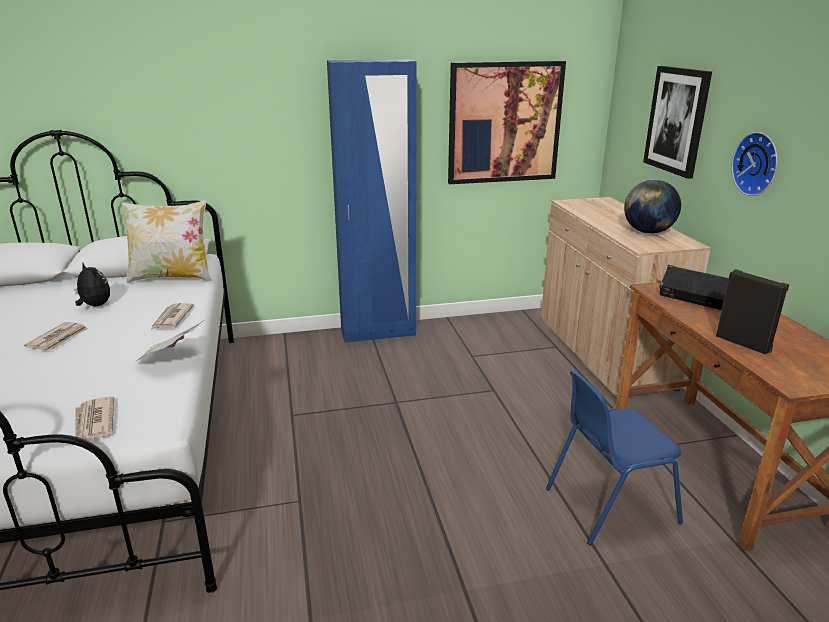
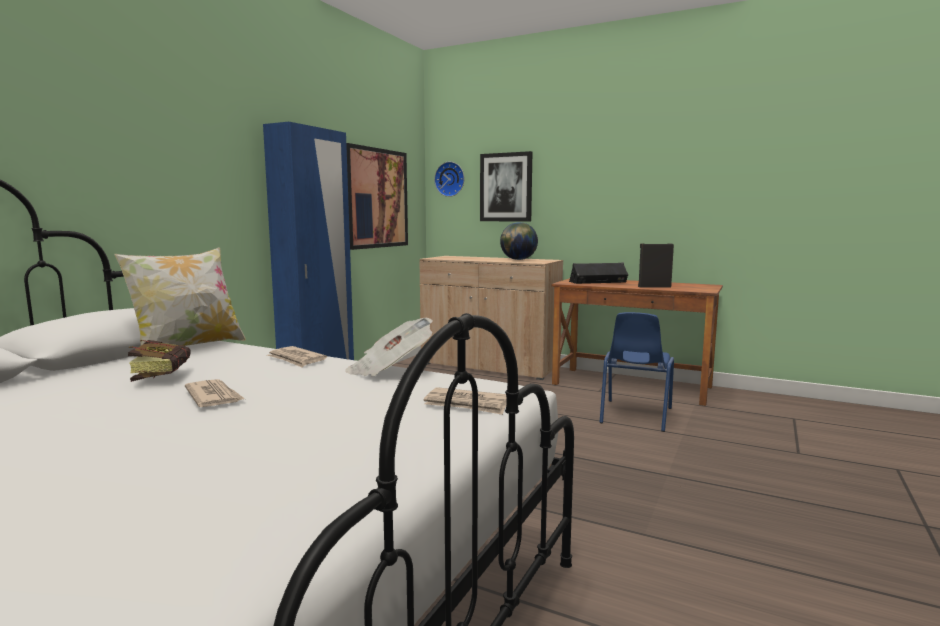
camera: 50 degrees left, 15 degrees down
(95, 306) = (164, 376): plush toy -> book
(758, 164) = (587, 199): wall clock -> wall clock (450, 179)

